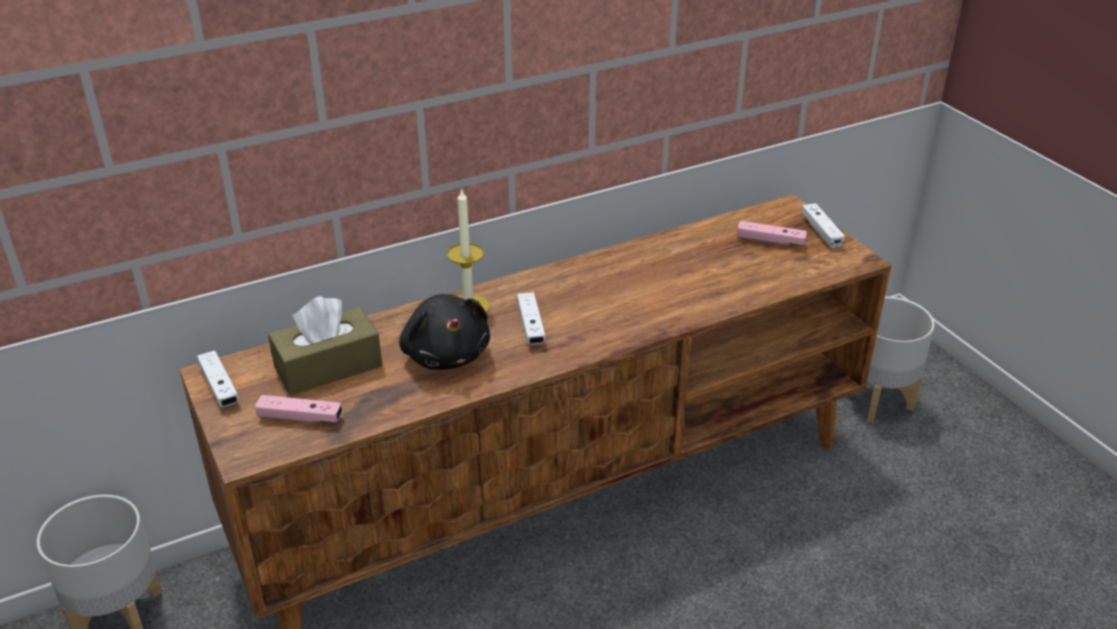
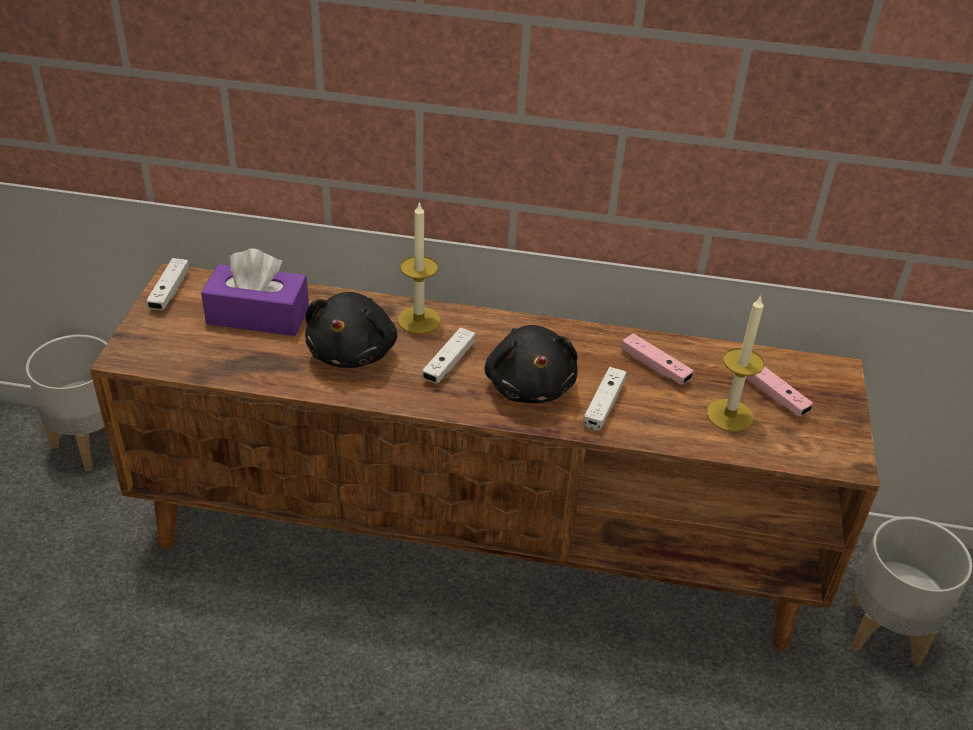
camera: 35 degrees right, 5 degrees up
(300, 417) = (192, 346): pink game controller -> pink game controller (655, 367)
(328, 367) = (258, 315): brown tissue box -> purple tissue box
(607, 312) = (529, 385): none -> black plush toy
(759, 266) = (729, 415): none -> candle
(821, 232) = (842, 413): white game controller -> white game controller (604, 405)

